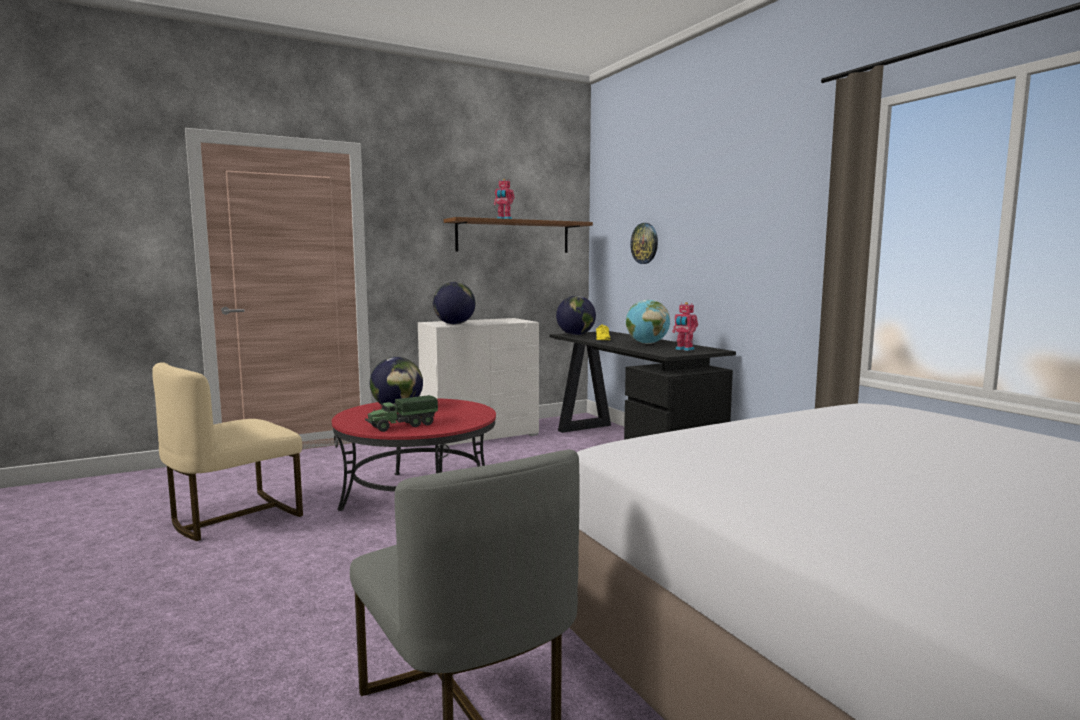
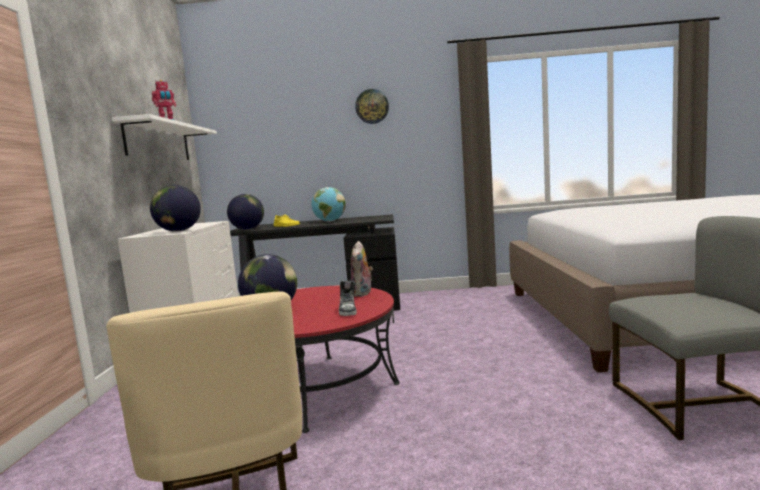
camera: 60 degrees left, 0 degrees up
(402, 426) = (348, 310): toy truck -> shoe
(462, 421) = (363, 293): none -> plush toy
(513, 236) = (158, 142): brown shelf -> white shelf
(645, 243) = (280, 147): wall clock -> wall clock (372, 106)
(684, 349) = (370, 218): toy robot -> none

